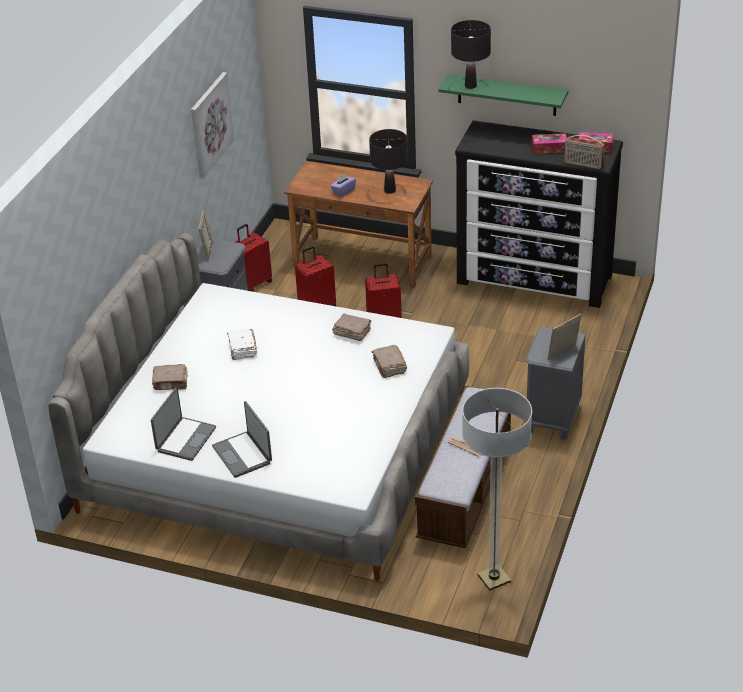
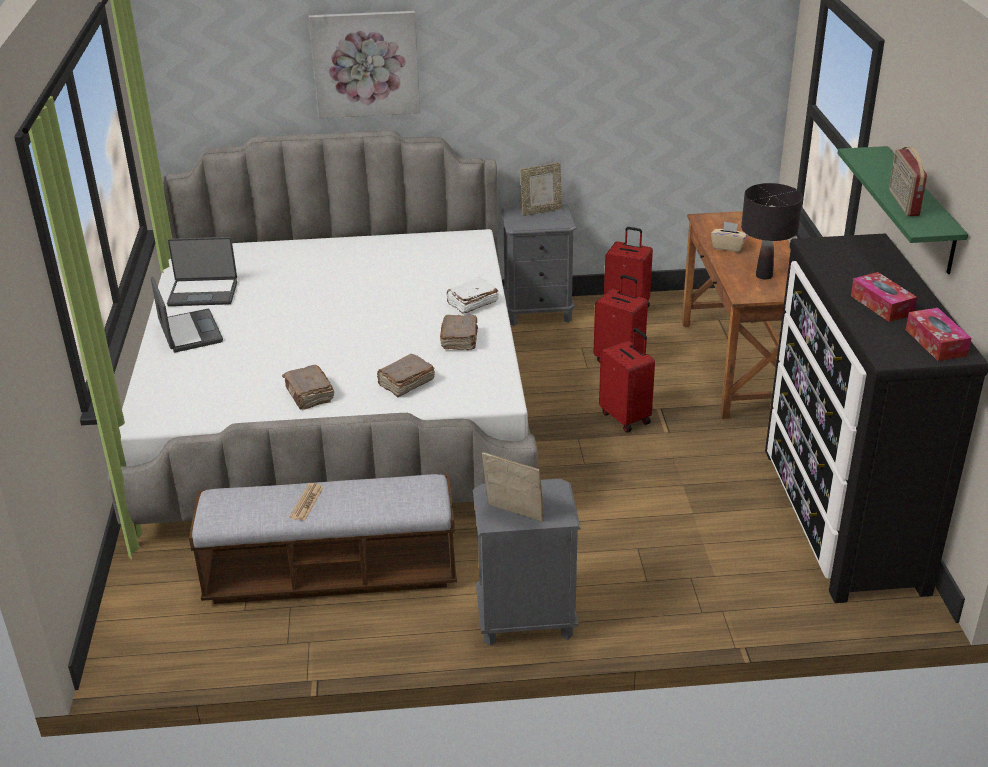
camera: 65 degrees right, 5 degrees down
(171, 383) = (297, 260): brown book -> brown book (309, 395)
(210, 124) = (622, 71): picture -> picture (365, 64)
(242, 349) = (381, 282): white book -> white book (471, 303)
(243, 455) = (189, 332): laptop -> laptop turned 120 degrees clockwise
(343, 191) = (728, 247): purple tissue box -> beige tissue box
(470, 86) = (875, 165): black table lamp -> none
(494, 578) = (160, 648): floor lamp -> none
(583, 164) = (868, 342): radio -> radio (902, 203)

